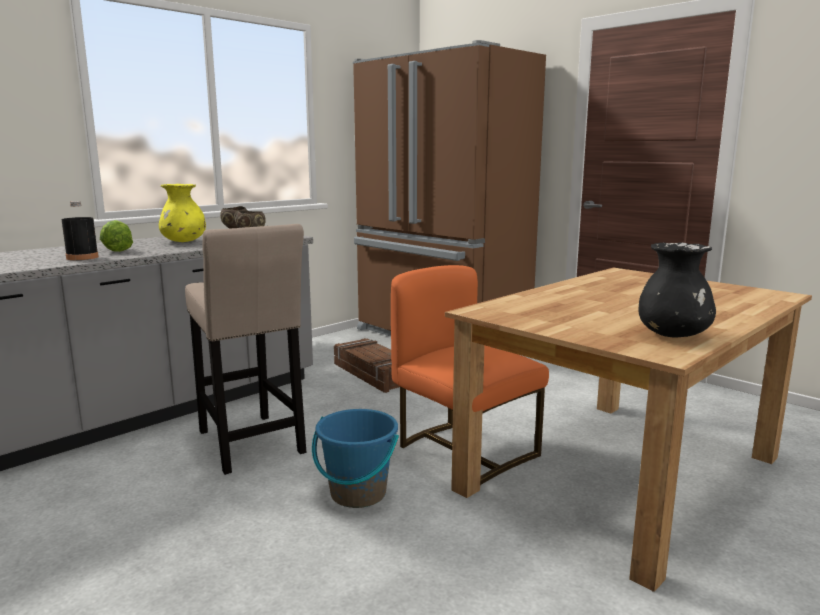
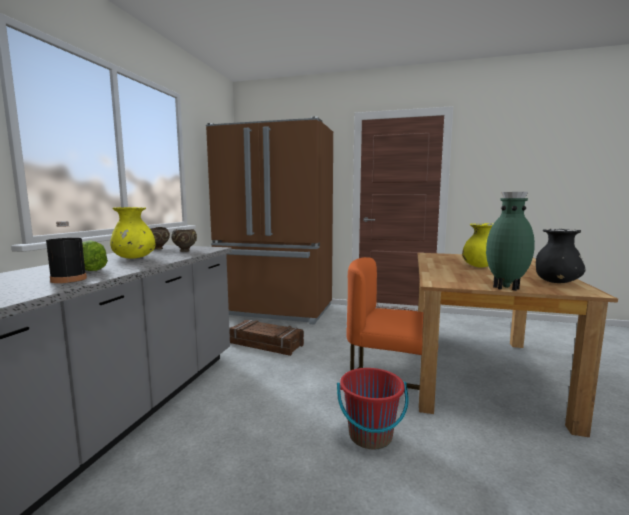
camera: 30 degrees left, 5 degrees down
(251, 445) = (244, 424): beige stool -> none
(358, 494) = (370, 436): blue bucket -> red bucket
(556, 330) = (506, 287): none -> green vase
(633, 299) = (479, 266): none -> yellow vase

